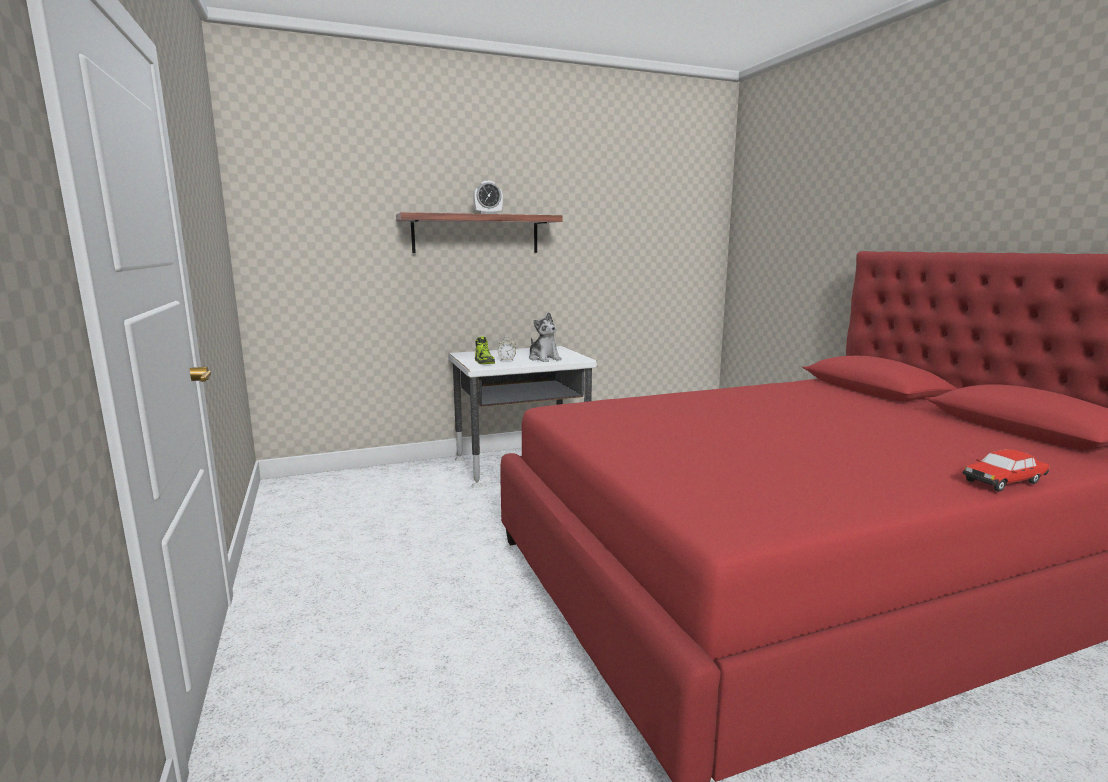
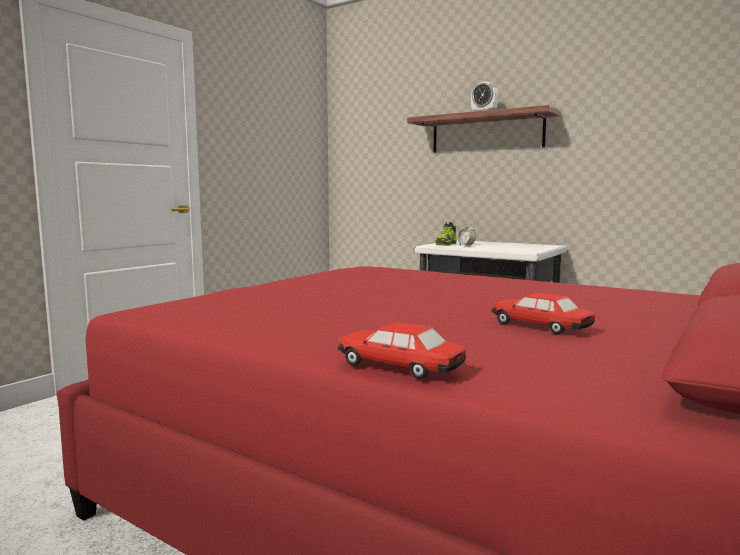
camera: 55 degrees right, 5 degrees down
(544, 358) = (498, 248): plush toy -> none
(889, 429) = (540, 327): none -> toy car

